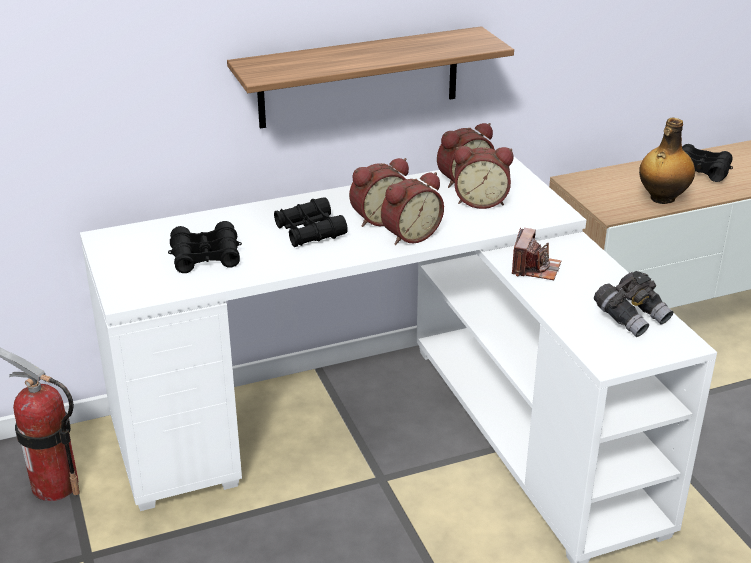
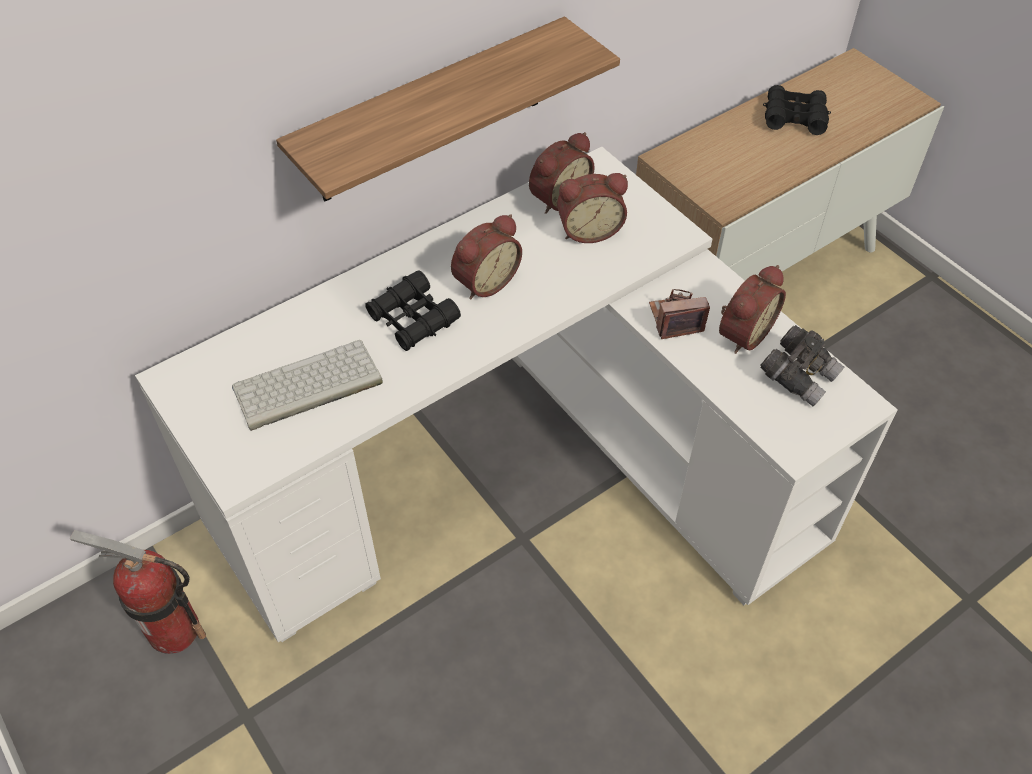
camera: 15 degrees left, 20 degrees up
(206, 256) = (306, 387): black binoculars -> keyboard
(409, 235) = (528, 302): alarm clock -> alarm clock (742, 333)
(535, 268) = (675, 319): camera -> camera turned 105 degrees counterclockwise
(661, 198) = (767, 171): bottle -> none

